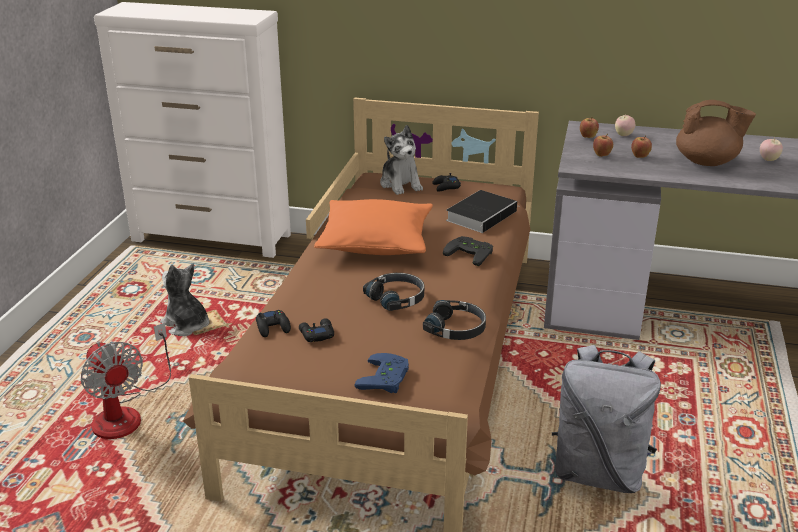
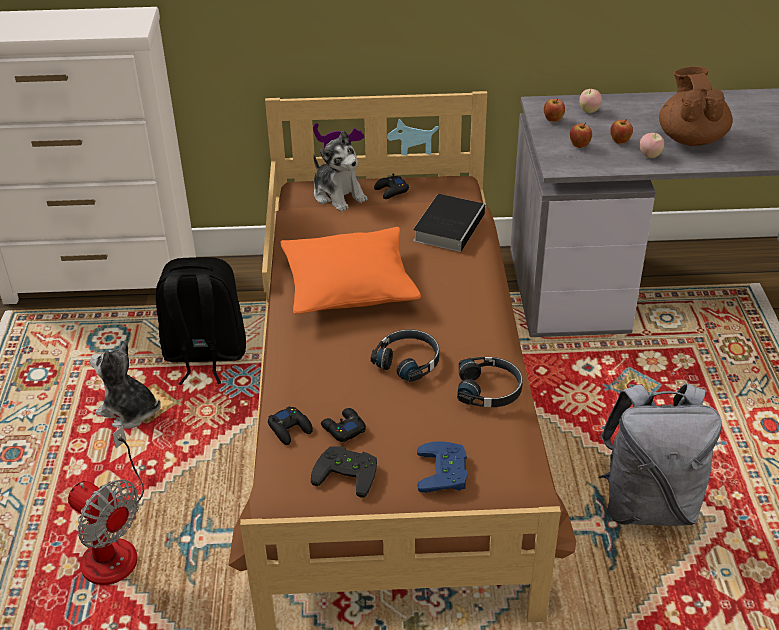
camera: 15 degrees left, 10 degrees up
(264, 297) = (204, 355): none -> black backpack
(471, 253) = (461, 283): black game controller -> black game controller (348, 472)
(707, 162) = (691, 138): brown teapot -> brown teapot turned 90 degrees counterclockwise
(768, 160) = (749, 125): apple -> apple (649, 156)

